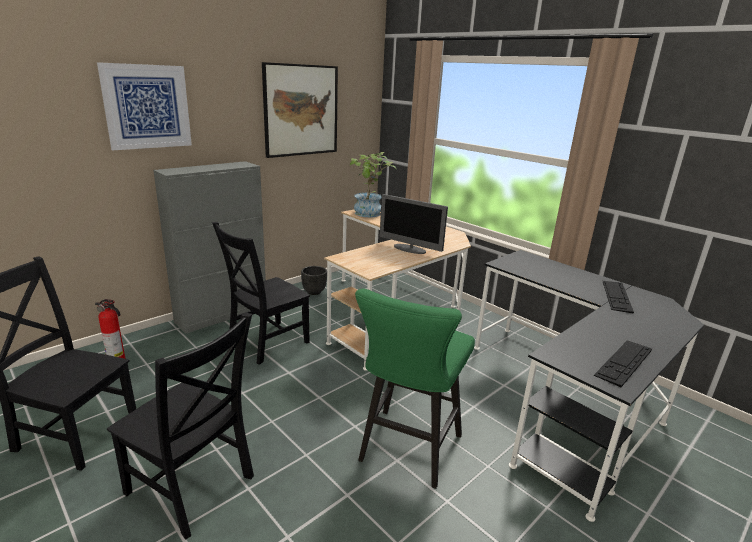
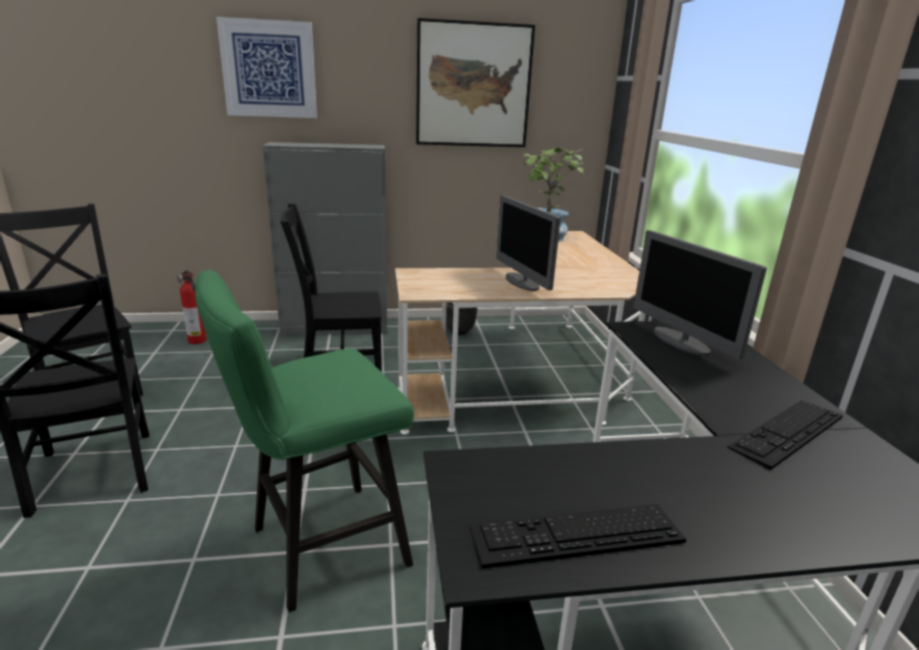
camera: 35 degrees right, 0 degrees up
(528, 265) = (681, 342): none -> monitor

